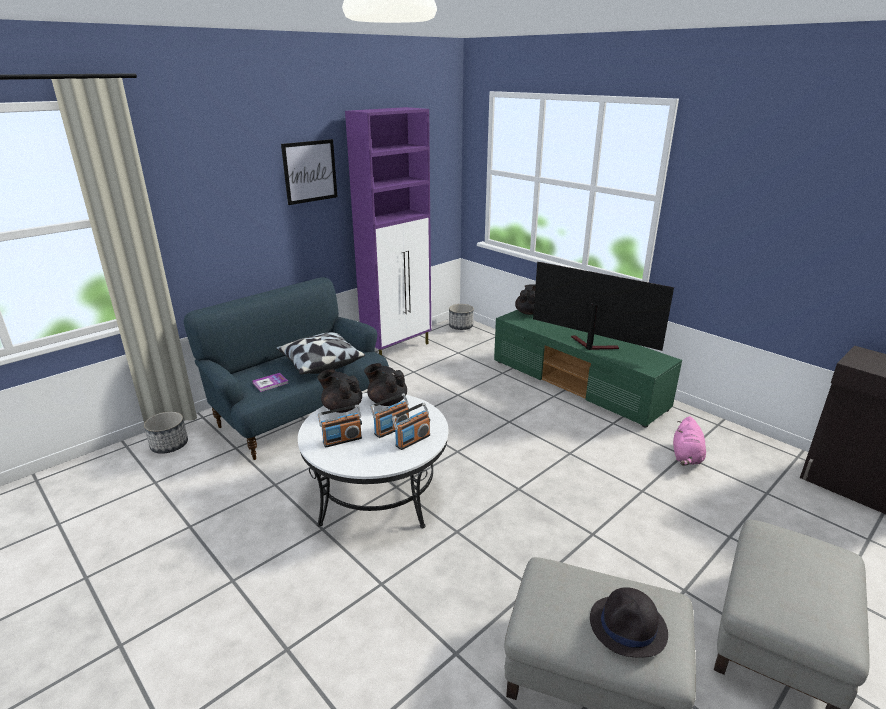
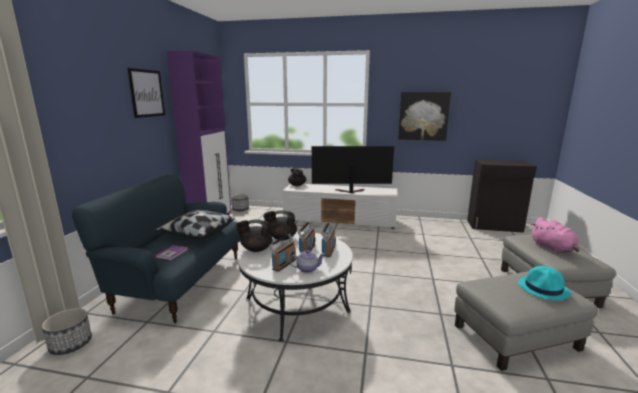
camera: 35 degrees left, 10 degrees down
(356, 456) = (307, 269): none -> teapot
(577, 385) = (340, 220): green tv stand -> white tv stand
(628, 626) = (543, 289): black hat -> turquoise hat
(686, 456) = (425, 234): pink plush toy -> pink plush toy (553, 248)
(760, 237) = (423, 116): none -> picture

